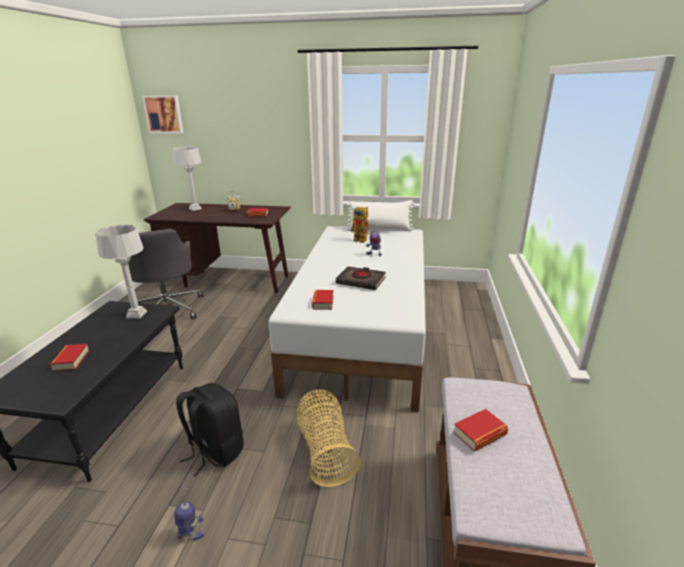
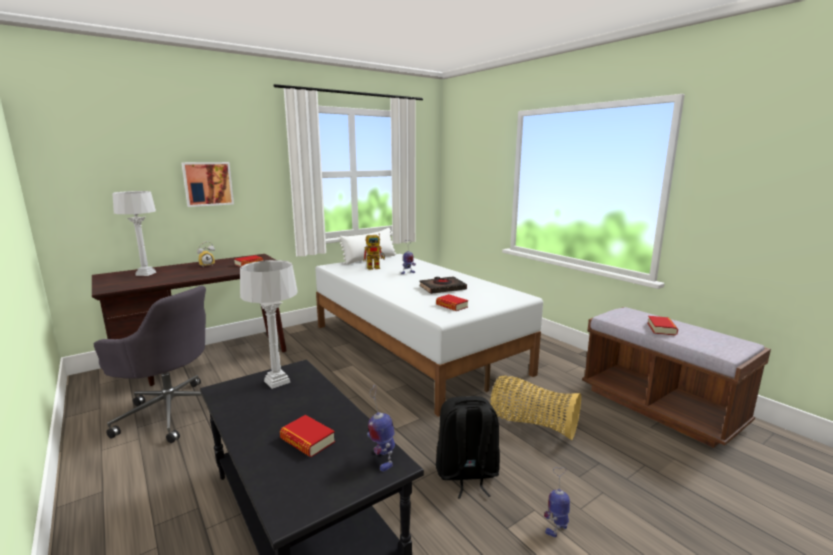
camera: 45 degrees left, 10 degrees down
(65, 394) = (382, 459): none -> toy robot
(164, 114) = (70, 150): picture -> picture (208, 184)

